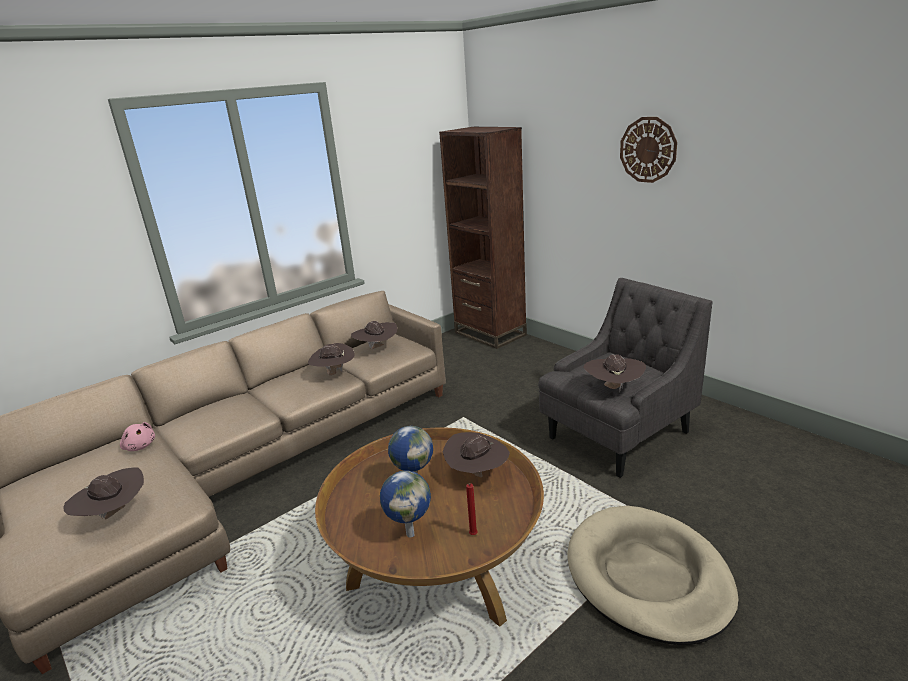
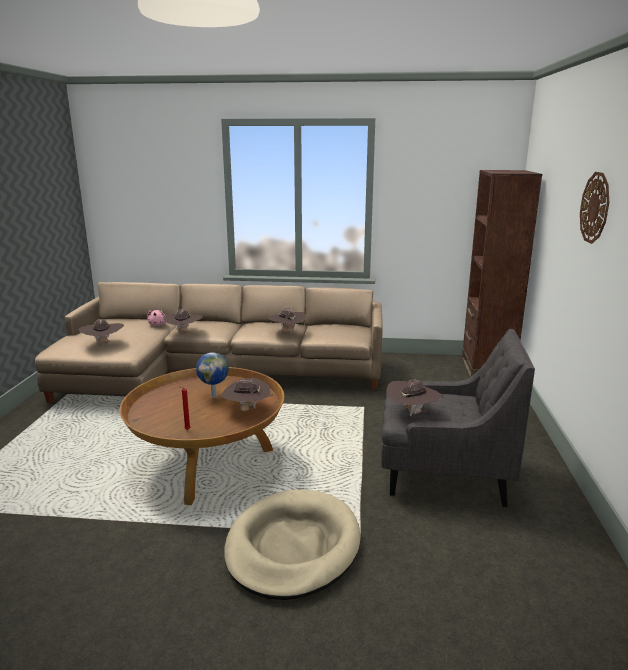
camera: 45 degrees right, 5 degrees down
(377, 349) = (334, 329): brown hat -> brown hat (184, 332)
(410, 533) = (168, 412): globe -> none

